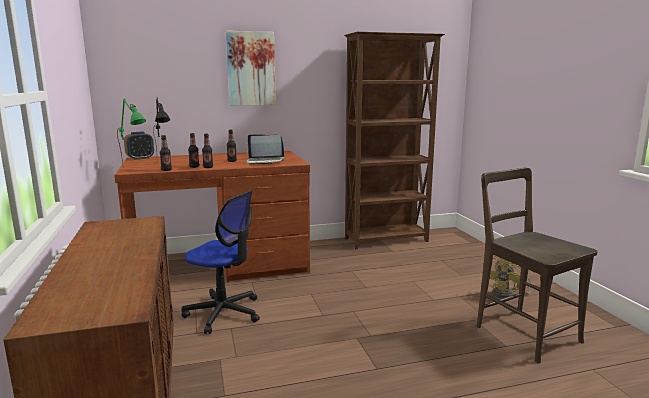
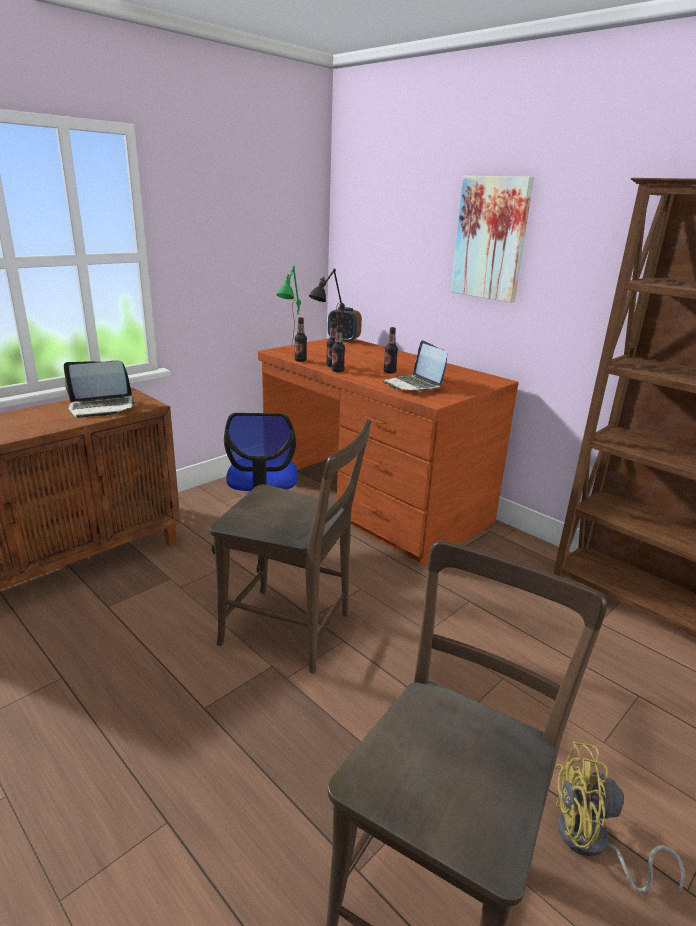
camera: 60 degrees right, 10 degrees up
(122, 233) = (102, 407): none -> laptop
(330, 324) = (292, 631): none -> brown chair

